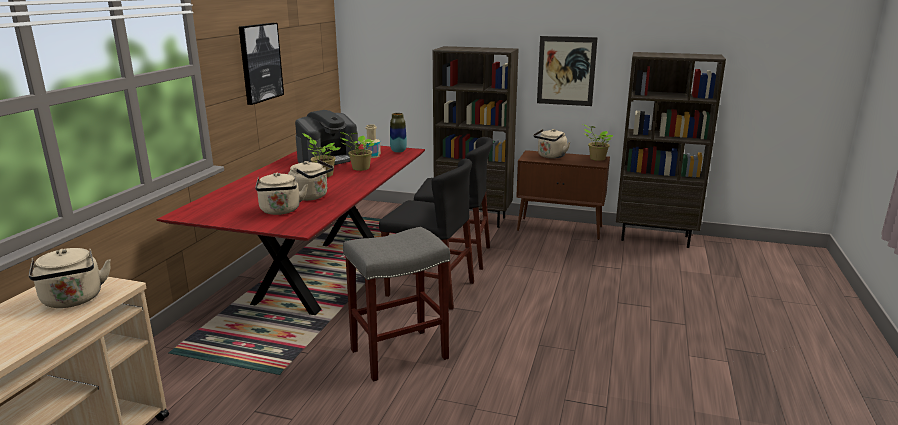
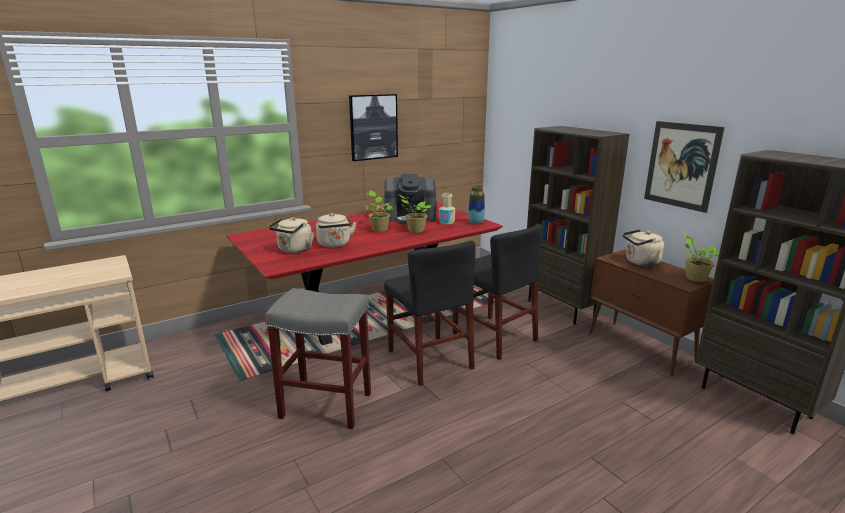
camera: 40 degrees right, 0 degrees up
(73, 300) = (86, 275): beige kettle -> none

